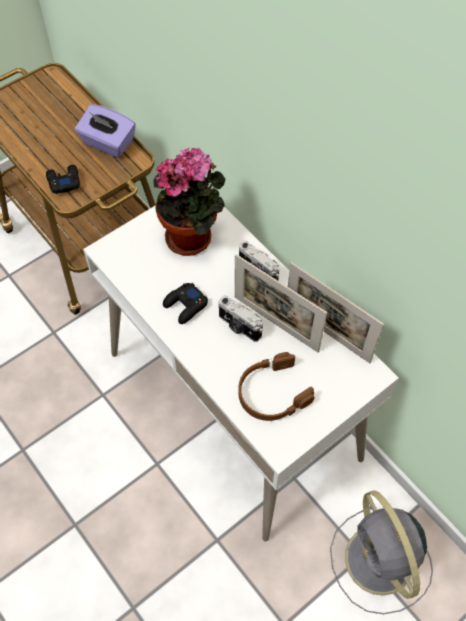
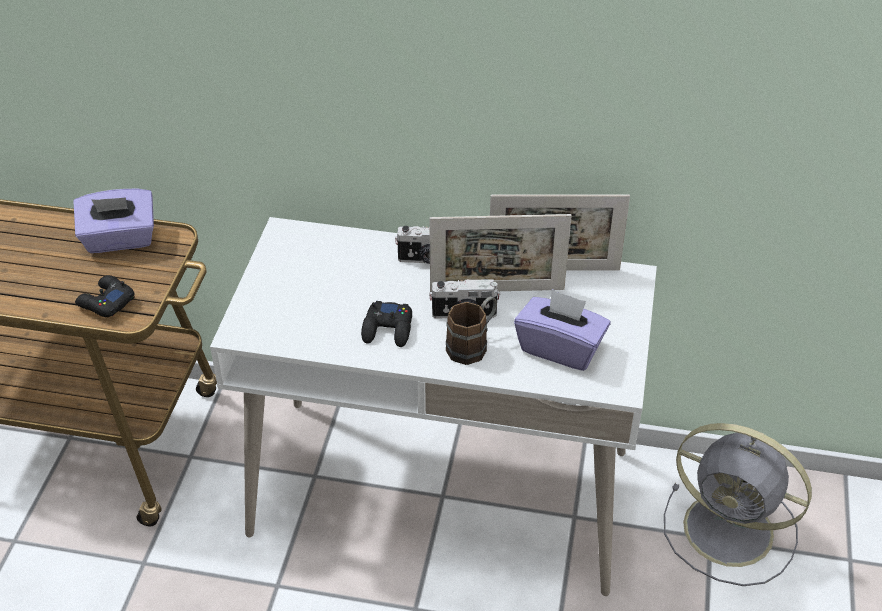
camera: 40 degrees left, 15 degrees down
(193, 237) = (325, 267): potted plant -> none
(223, 352) = (473, 344): none -> brown mug
(272, 393) = (560, 348): brown headphones -> purple tissue box

